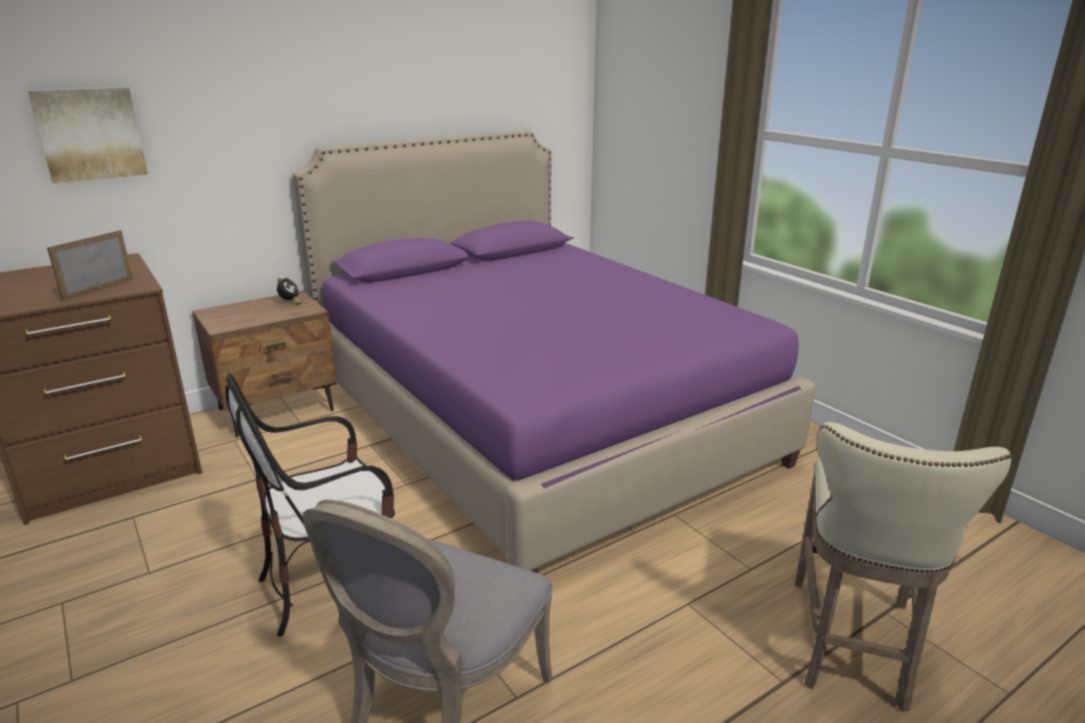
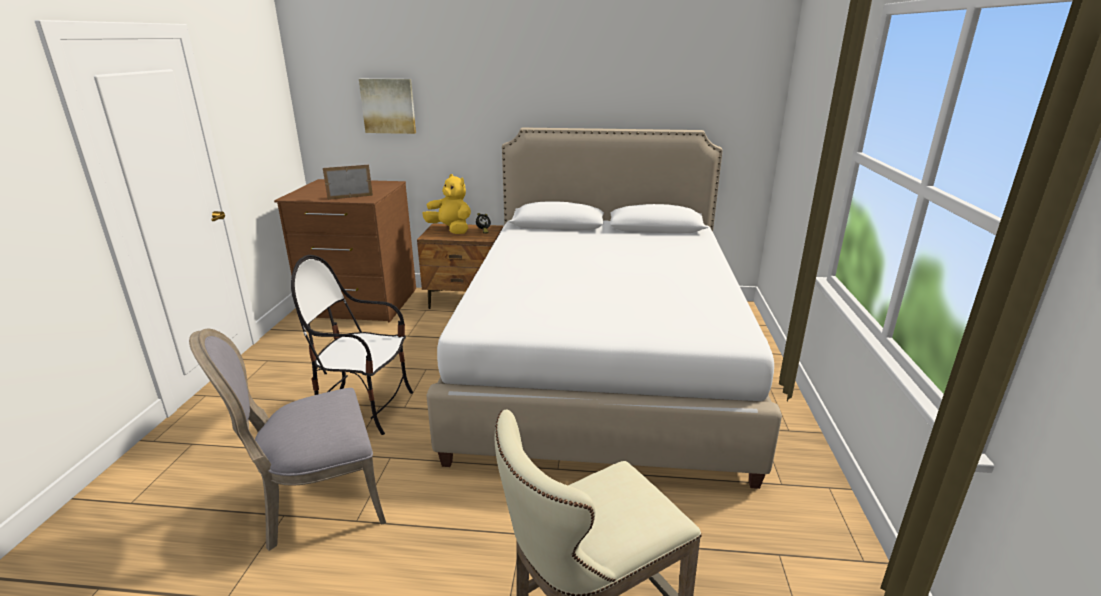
camera: 40 degrees right, 0 degrees up
(239, 312) = (451, 230): none -> yellow plush toy
(535, 420) = (601, 364): purple bed -> white bed

